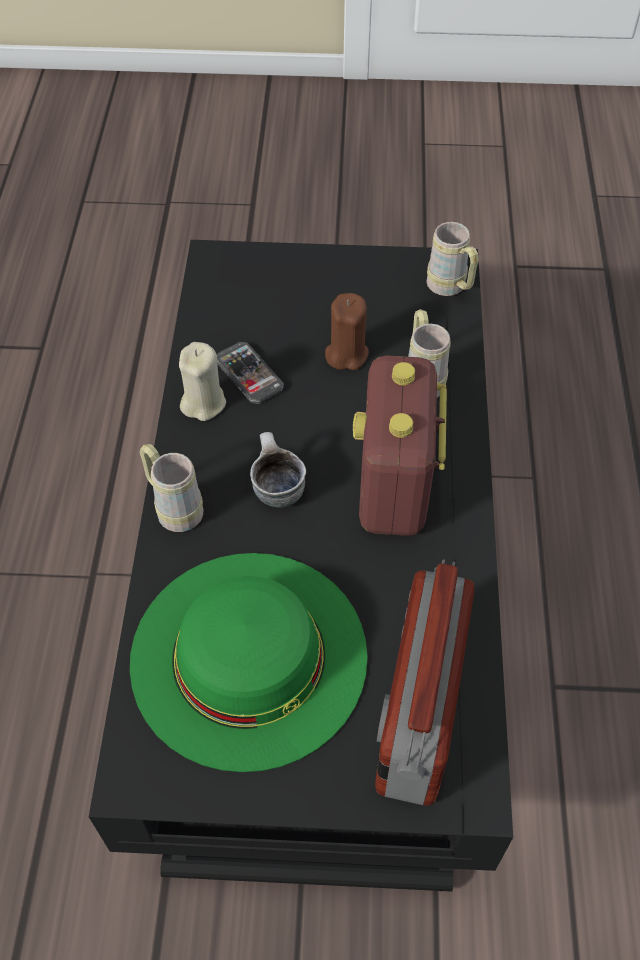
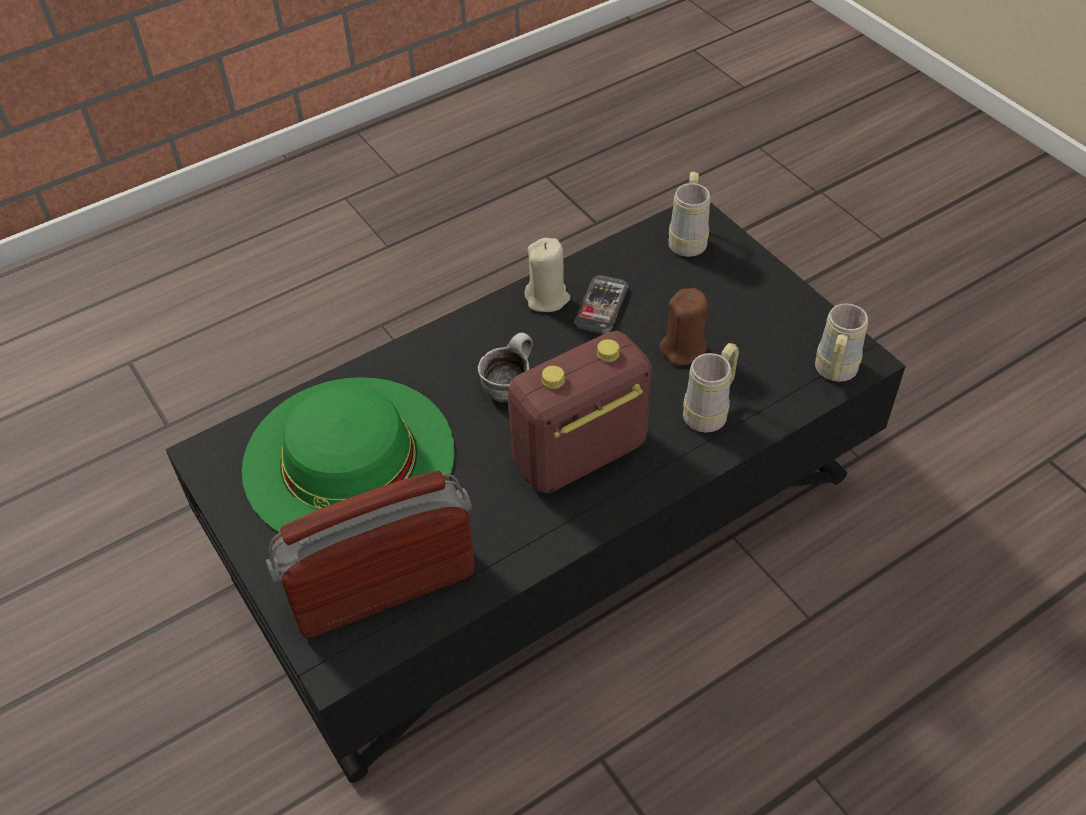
camera: 55 degrees right, 5 degrees down
(174, 507) = (438, 341): beige mug -> beige mug (688, 238)

